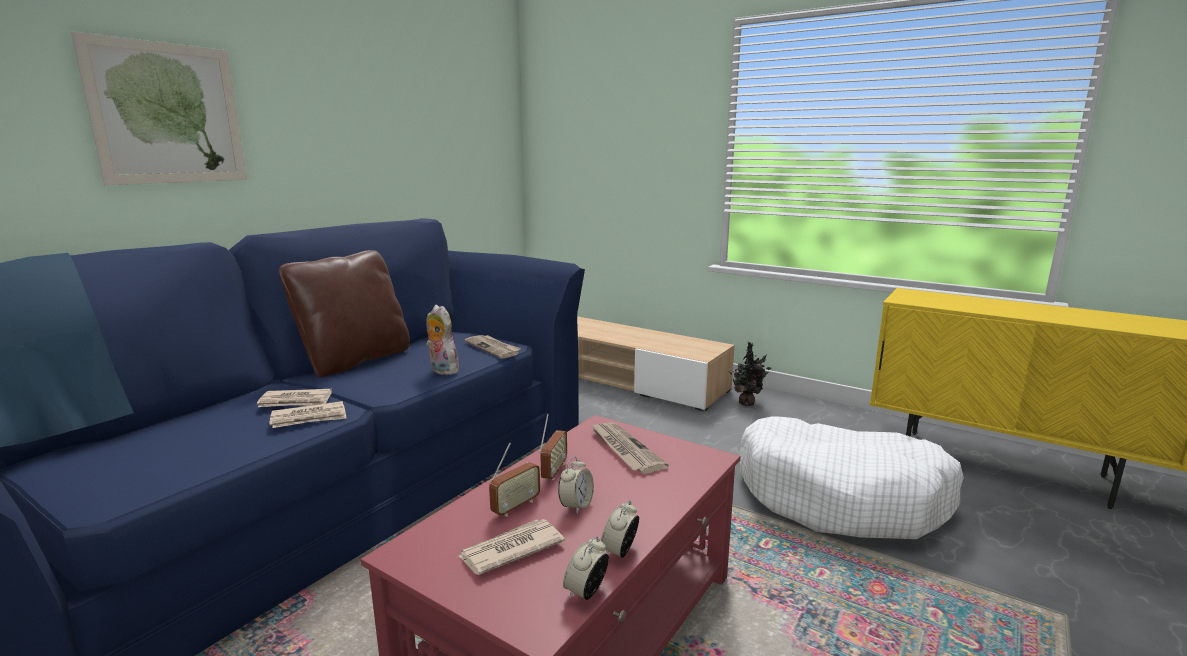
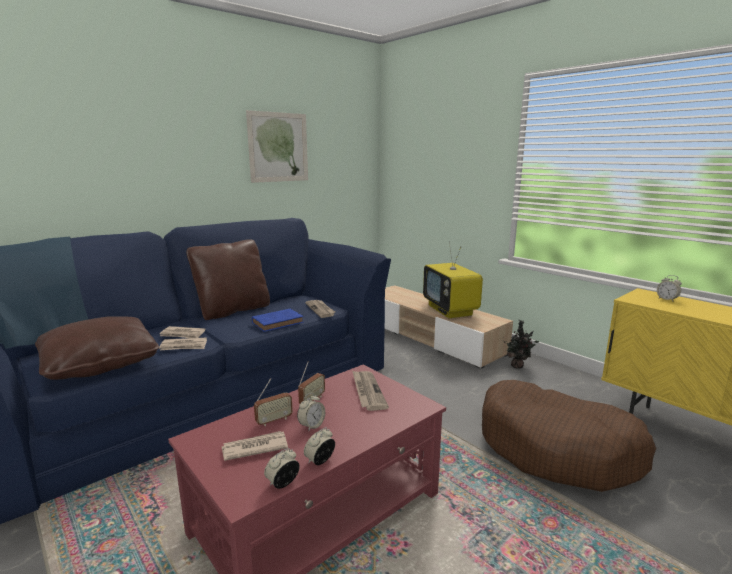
camera: 15 degrees right, 0 degrees up
(168, 114) = (137, 152): picture -> picture (278, 147)
(172, 461) = (100, 364): none -> brown pillow
(441, 370) = (279, 322): plush toy -> blue book
(650, 339) = (450, 310): none -> television
(841, 497) = (557, 449): white dog bed -> brown dog bed
(938, 297) = (667, 299): none -> alarm clock

